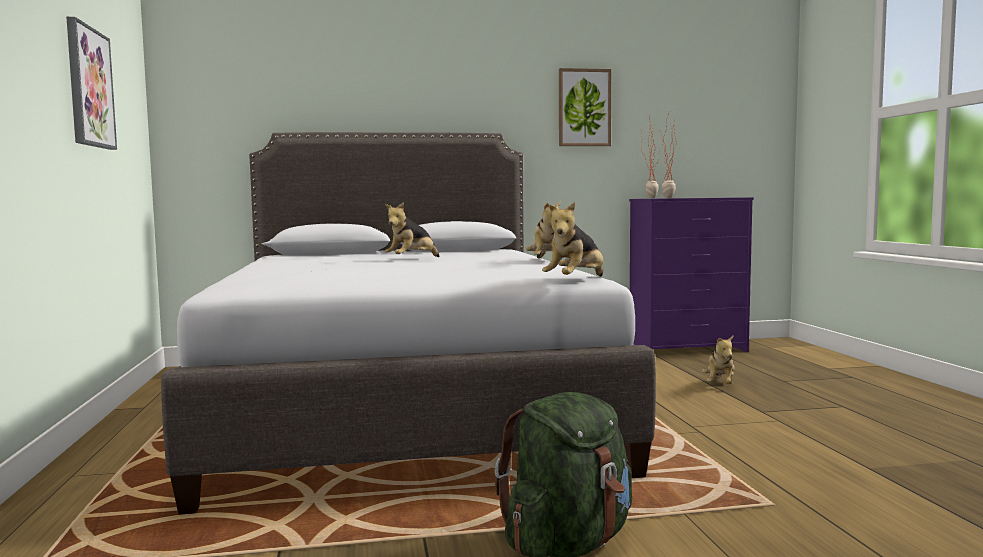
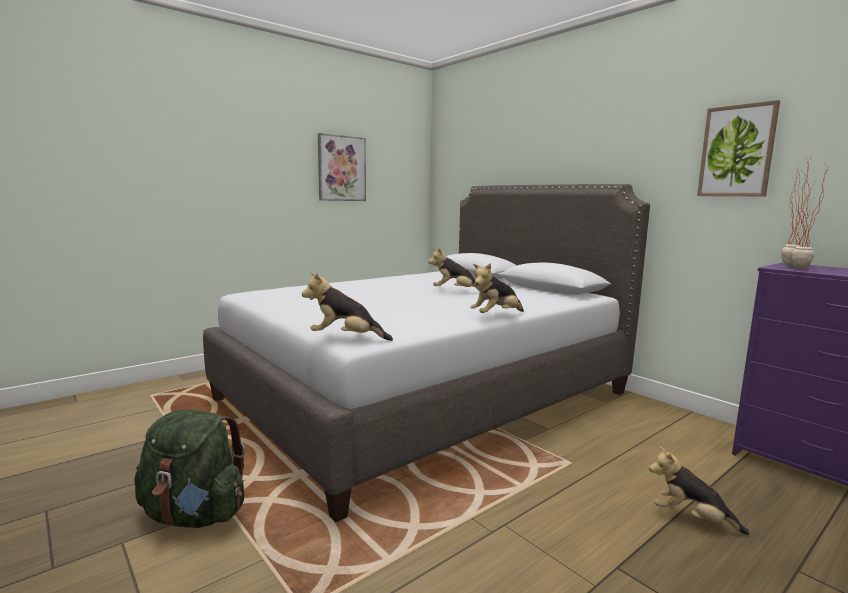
camera: 60 degrees right, 5 degrees up
(720, 384) = (691, 518): plush toy -> plush toy turned 45 degrees clockwise

